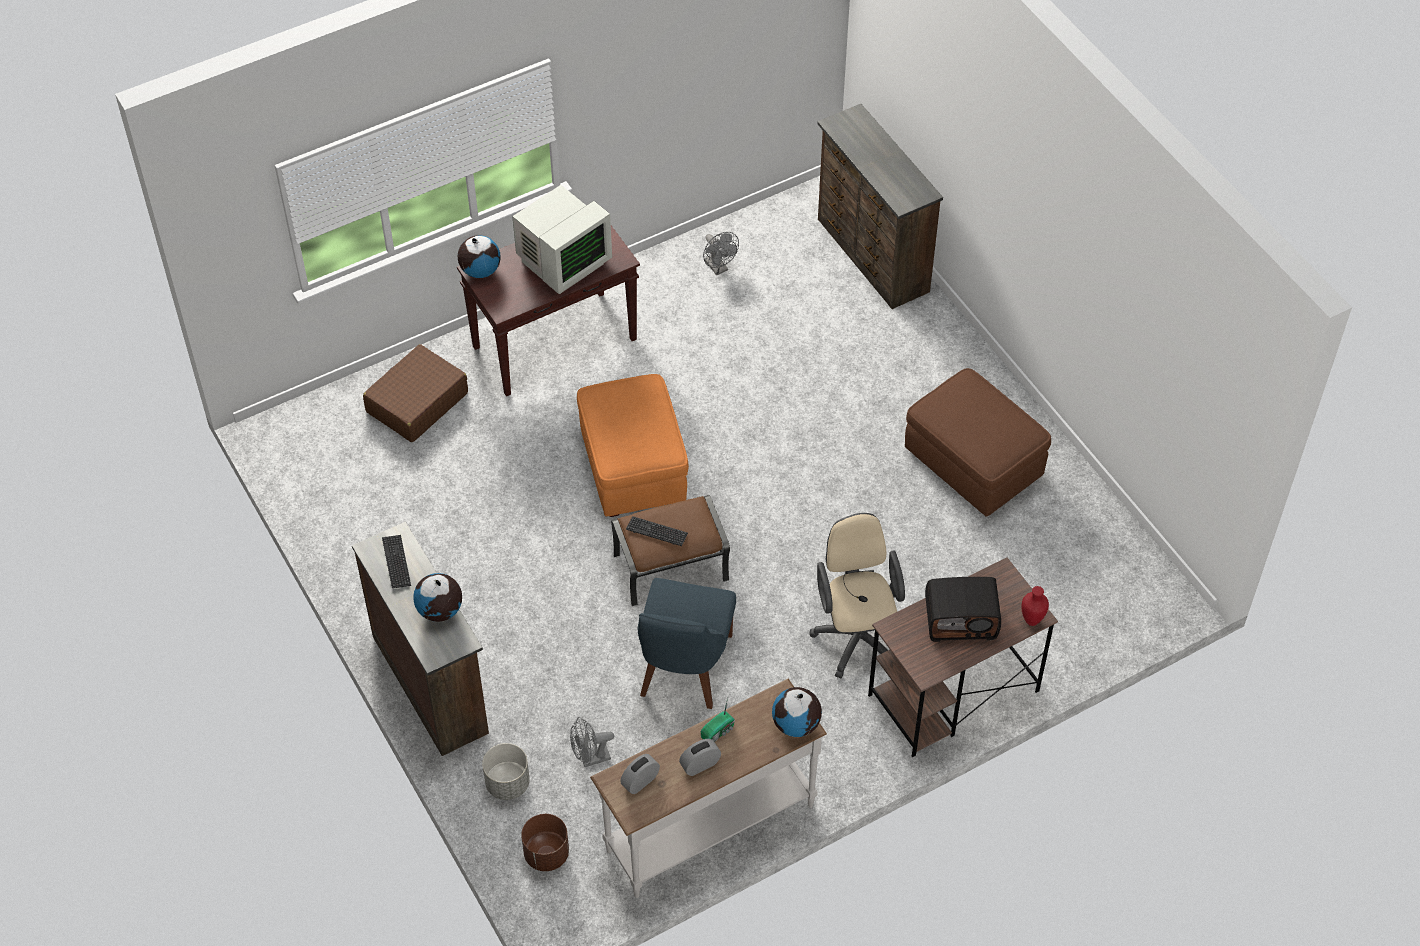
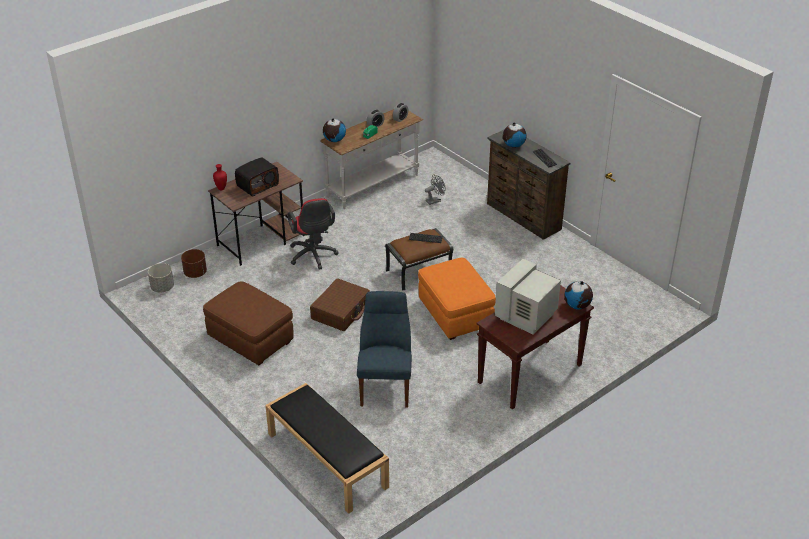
camera: 170 degrees right, 15 degrees down
(416, 403) = (599, 331): brown suitcase -> brown suitcase (341, 311)
(507, 783) = (470, 189): grey planter -> grey planter (162, 288)
(546, 854) = (443, 171): brown planter -> brown planter (195, 273)
(684, 669) = (400, 234): blue chair -> blue chair (386, 385)
(718, 268) = (436, 437): grey fan -> none
(856, 635) = (313, 256): beige office chair -> red office chair
(871, 256) = (326, 460): brown dresser -> black bench
(961, 620) = (257, 185): radio -> radio turned 150 degrees clockwise

